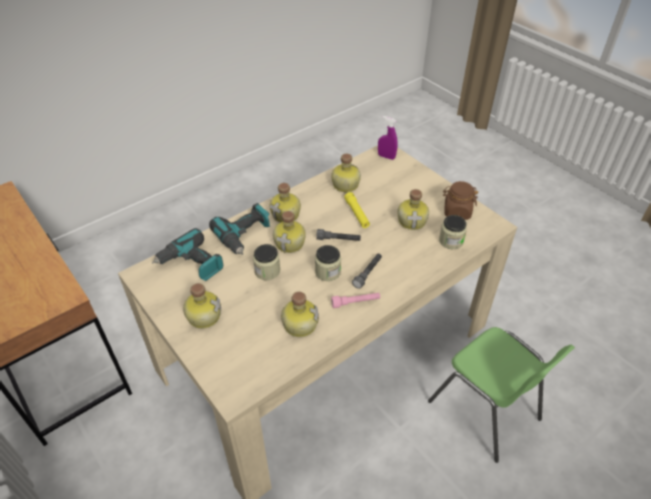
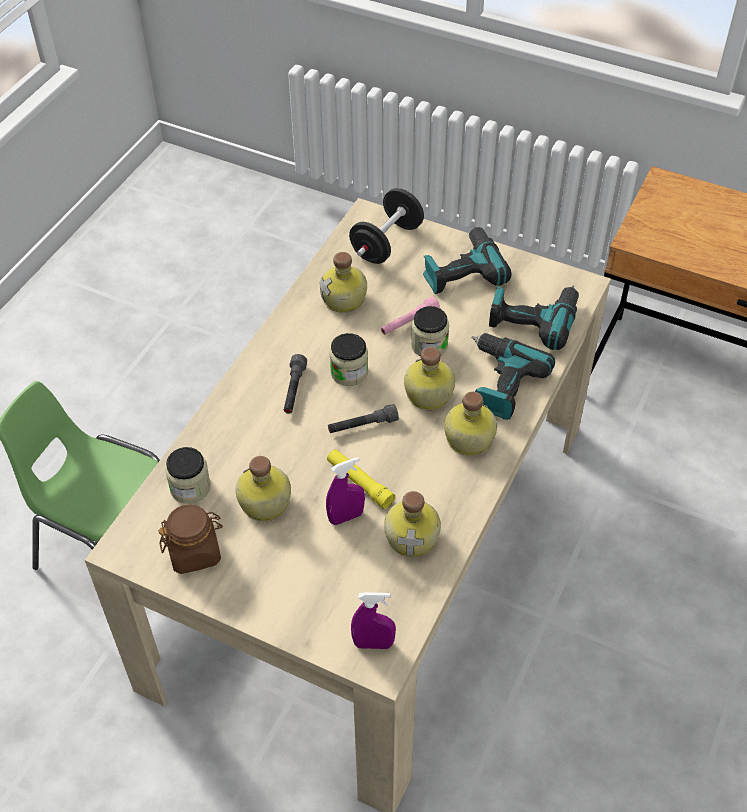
camera: 155 degrees right, 5 degrees up
(203, 315) = (461, 270): bottle -> power drill
(237, 361) = (386, 243): none -> black dumbbell
(355, 302) = (291, 346): pink flashlight -> pink flashlight (409, 322)
(372, 202) = (346, 517): none -> purple spray bottle

